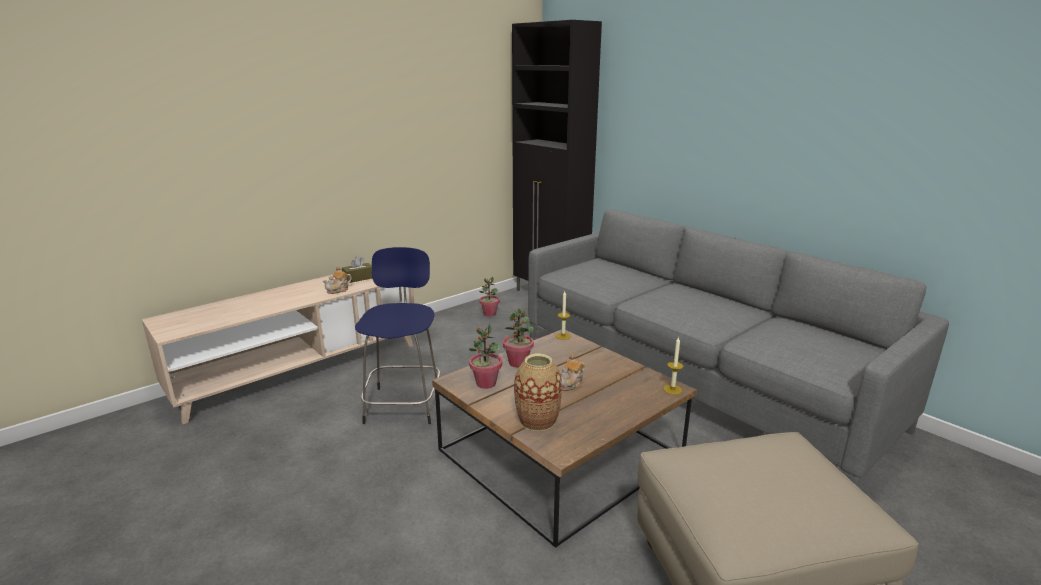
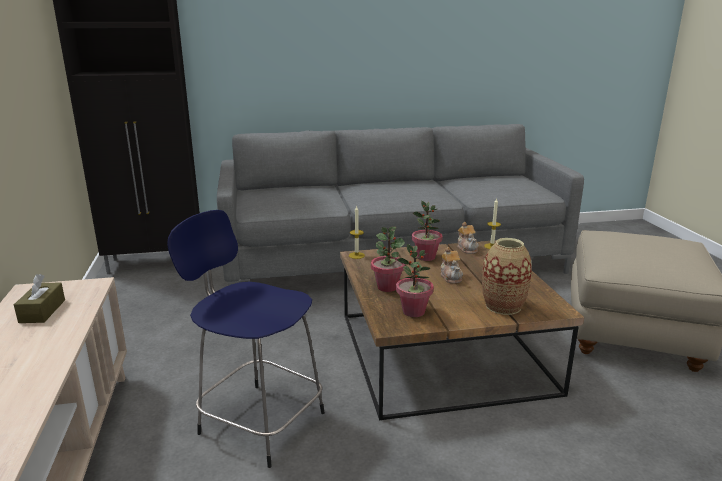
camera: 60 degrees left, 0 degrees up
(338, 290) = (60, 333): teapot -> teapot (467, 248)
(489, 314) = (133, 305): potted plant -> potted plant (426, 257)

